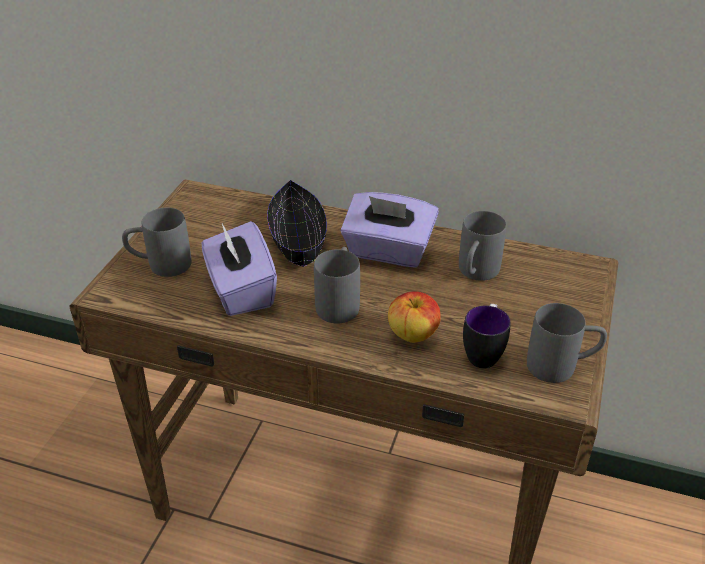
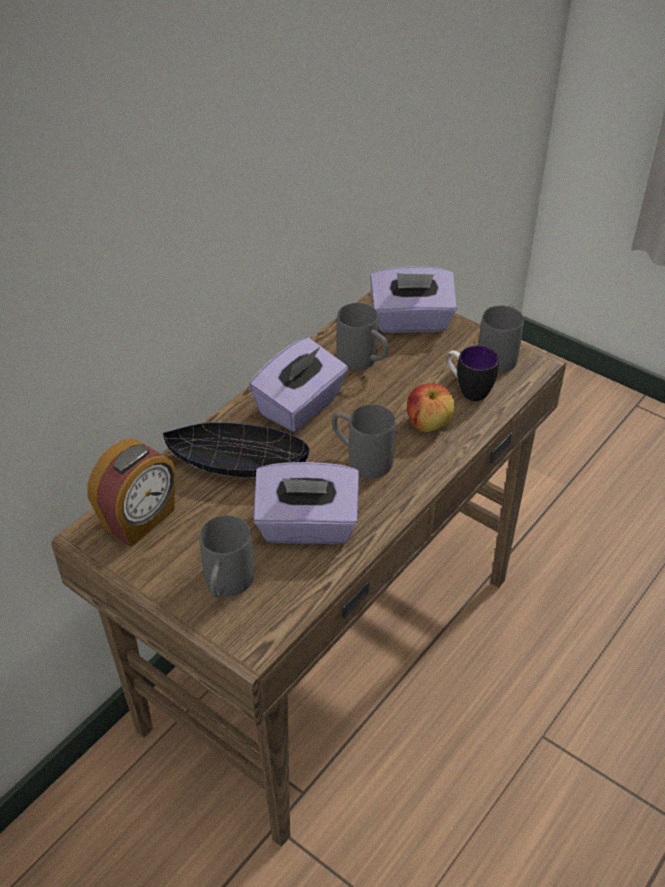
camera: 70 degrees left, 5 degrees up
(214, 208) = (140, 520): none -> alarm clock
(564, 291) = (411, 321): none -> purple tissue box

